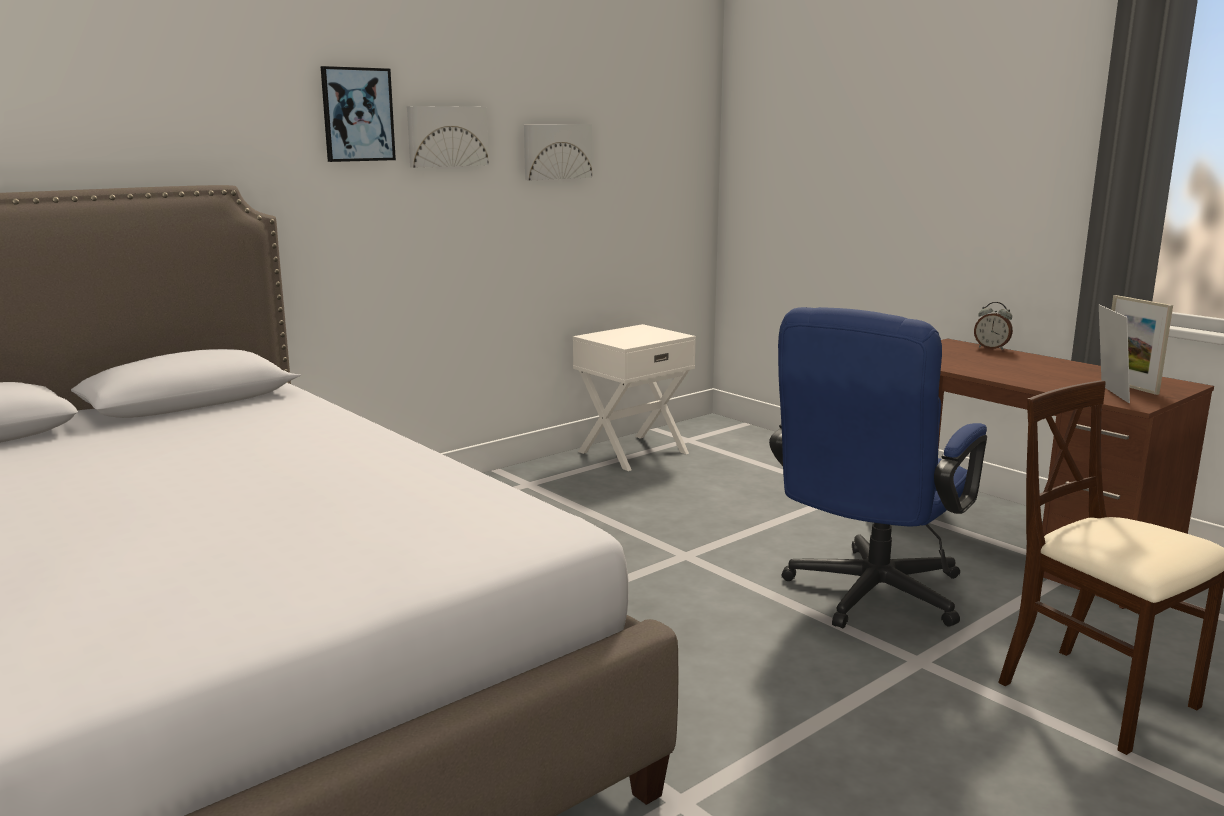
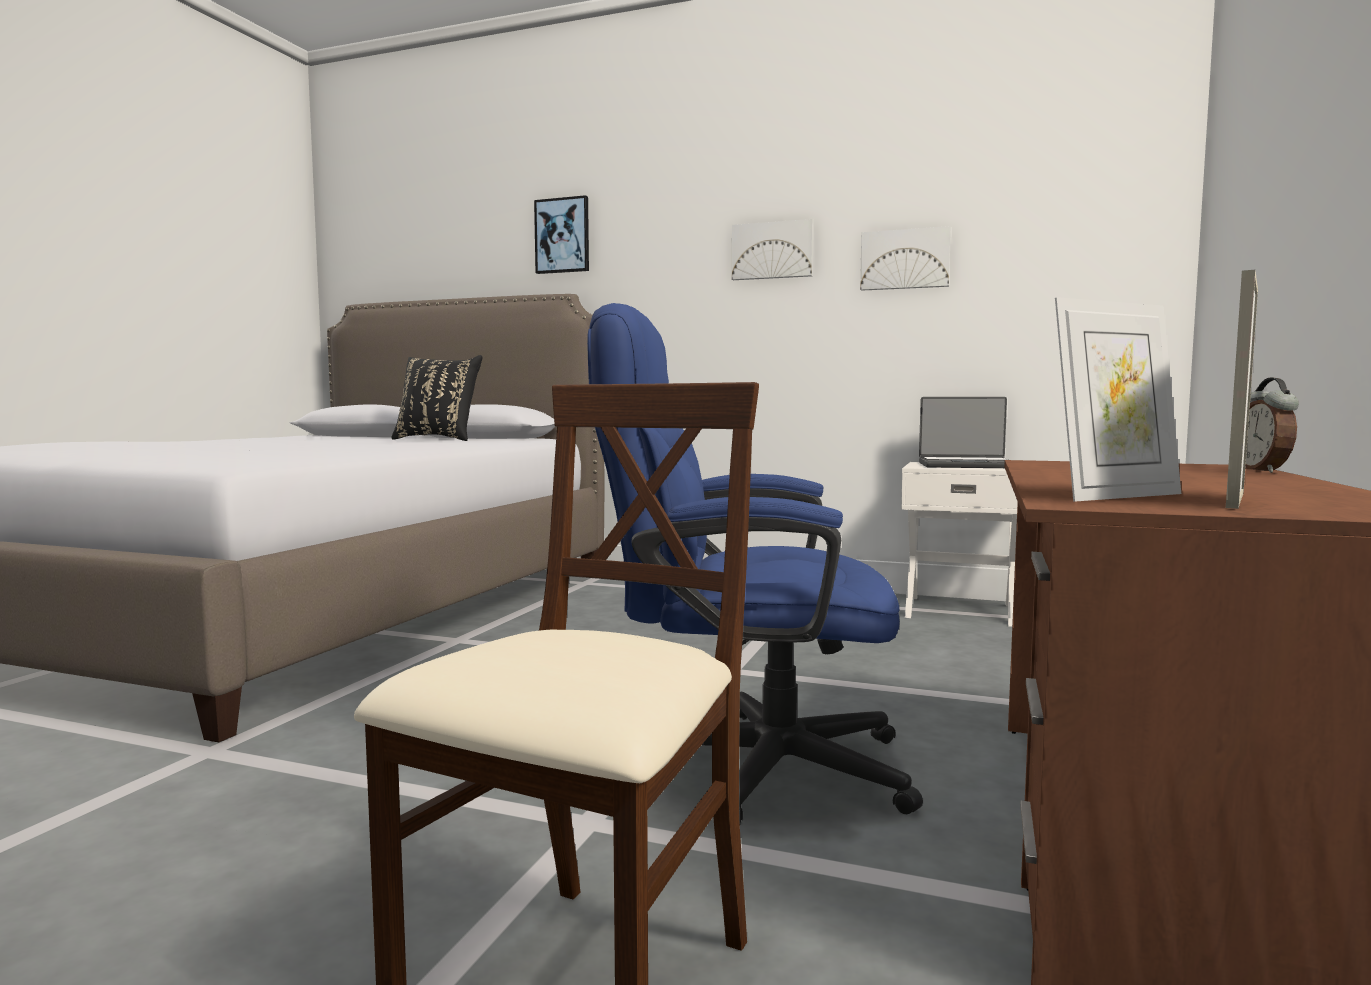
camera: 60 degrees right, 10 degrees down
(210, 422) = (439, 439): none -> black pillow
(357, 114) = (689, 237): picture -> picture (562, 235)
(634, 335) = (966, 465): none -> laptop

